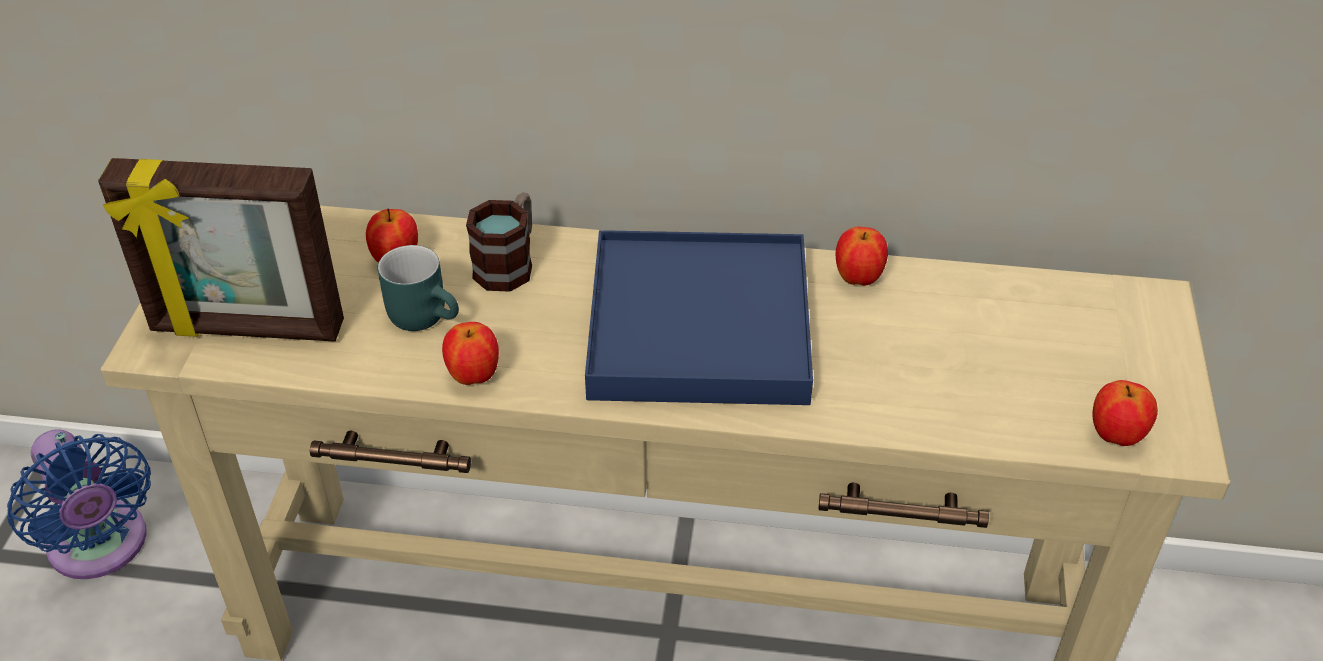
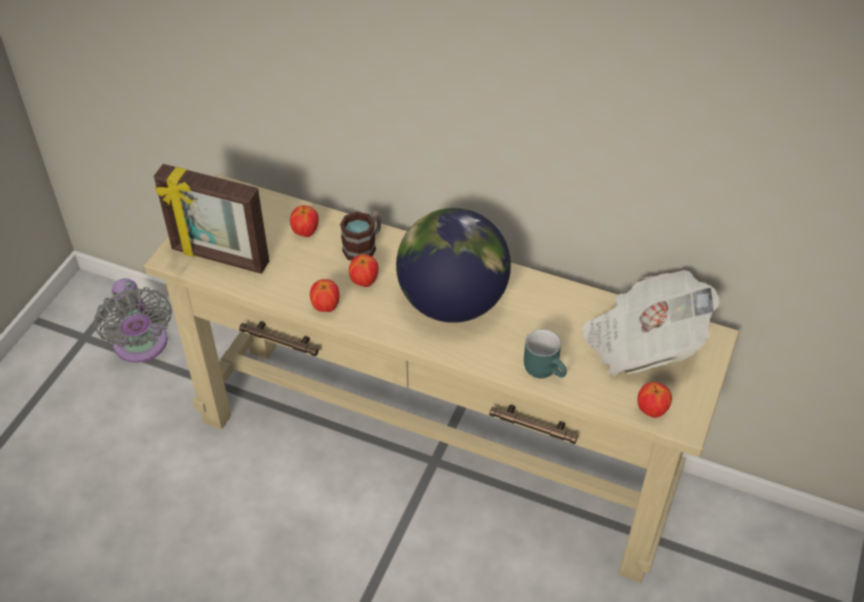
camera: 15 degrees right, 5 degrees up
(101, 548) = (141, 346): blue fan -> grey fan
(427, 315) = (312, 268): turquoise mug -> turquoise mug (546, 369)
(698, 325) = (452, 302): blue tray -> globe
(858, 278) = (550, 292): apple -> apple (364, 282)
(1048, 329) = (643, 343): none -> newspaper

